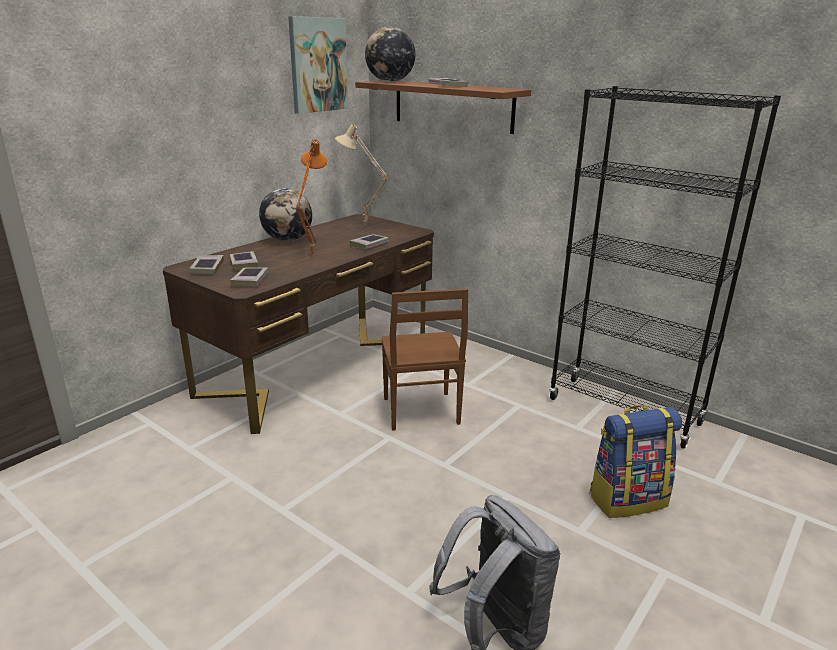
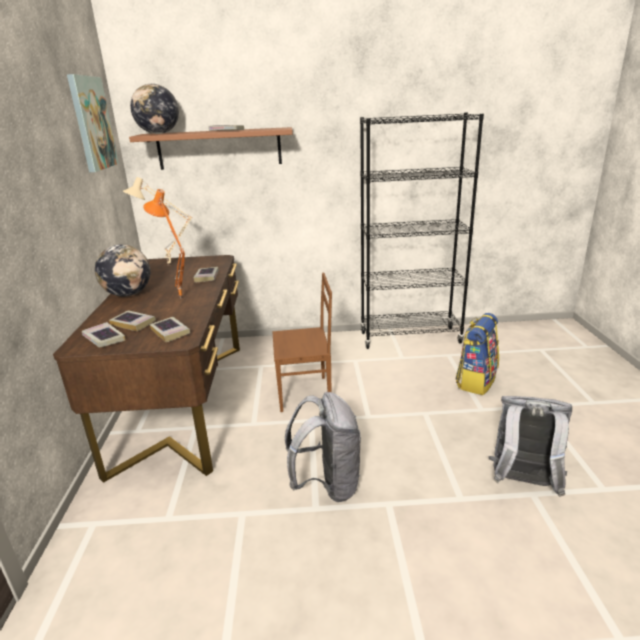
camera: 40 degrees left, 0 degrees up
(319, 498) = (327, 484): none -> grey backpack
(420, 412) = (305, 394): brown chair -> brown chair turned 45 degrees counterclockwise

